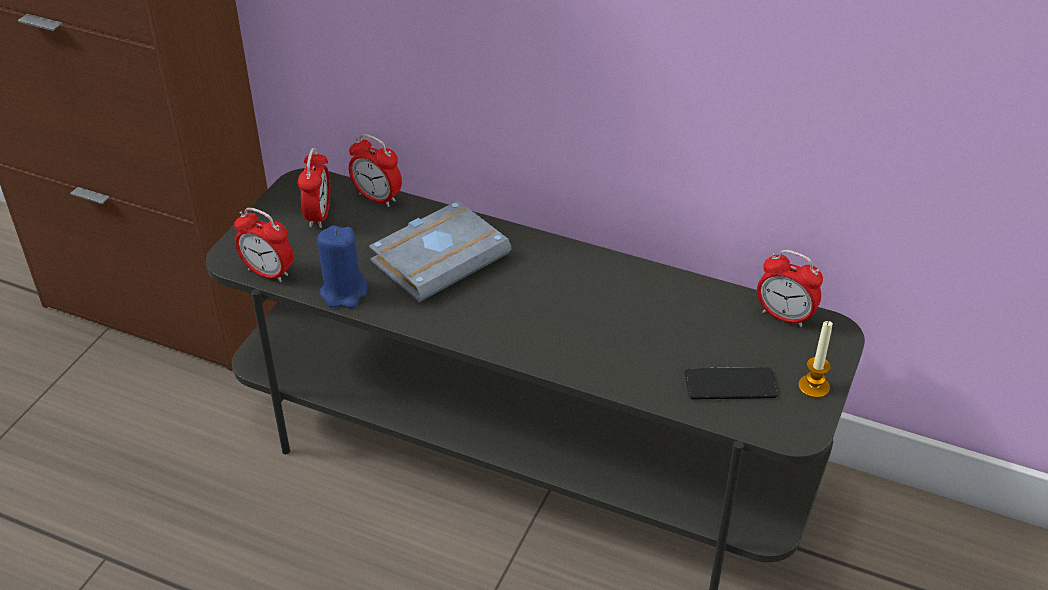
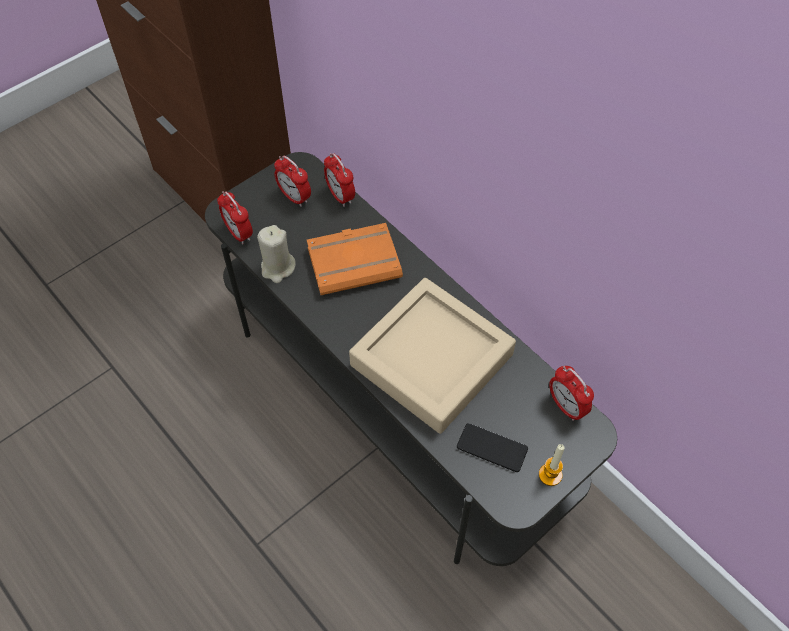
camera: 25 degrees right, 15 degrees up
(319, 215) = (294, 197): alarm clock -> alarm clock turned 105 degrees clockwise
(344, 292) = (277, 268): blue candle -> beige candle
(440, 256) = (355, 261): grey book -> orange book
(600, 323) = (431, 360): none -> beige tray

